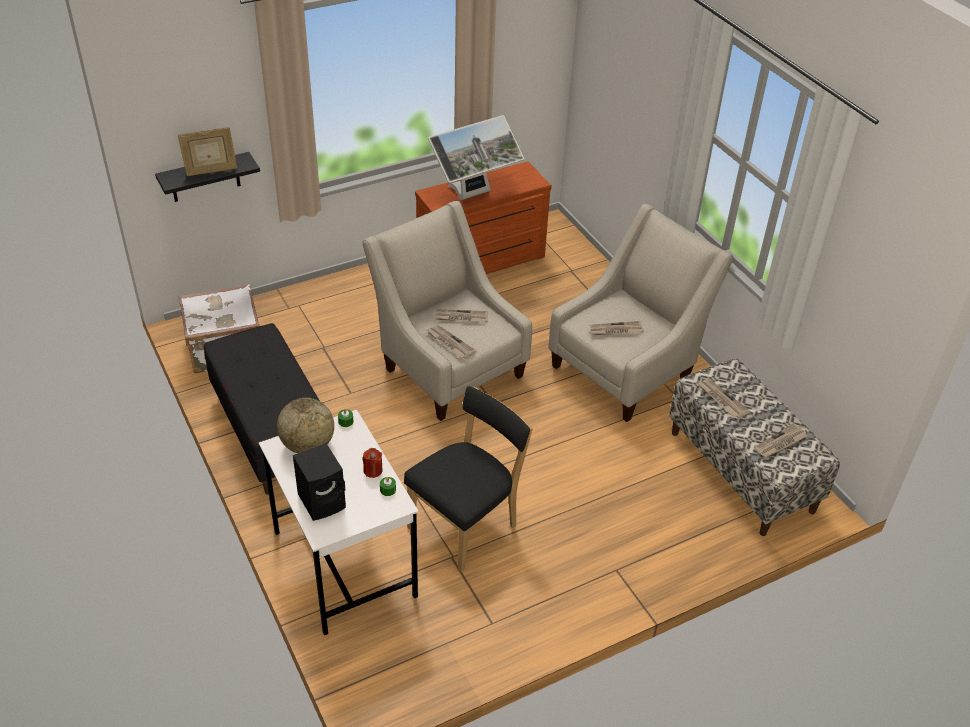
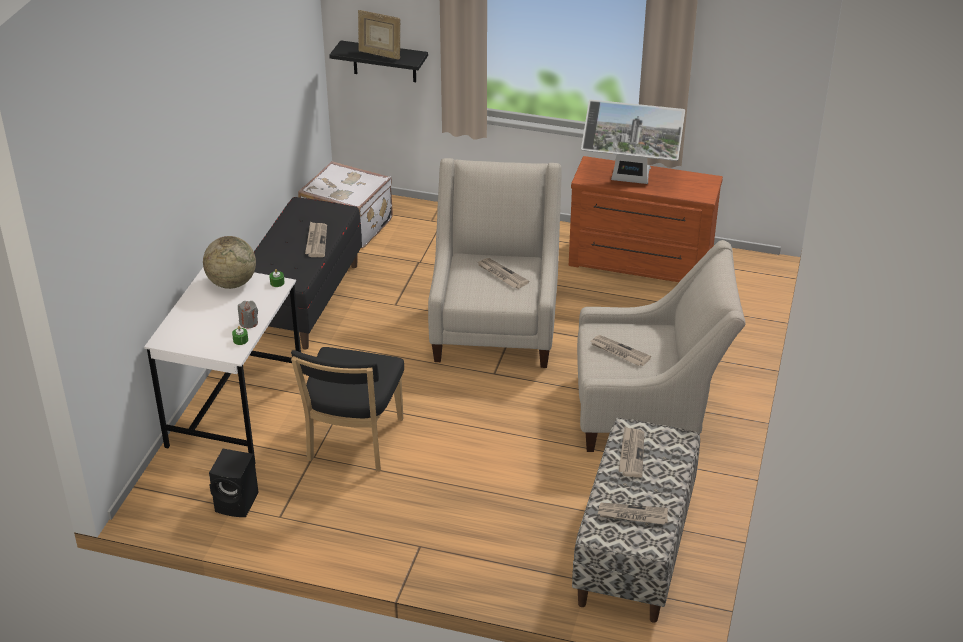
camera: 45 degrees right, 5 degrees down
(323, 501) = (192, 322): black speaker -> black speaker (238, 503)
(373, 470) = (249, 323): red candle -> grey candle
(450, 343) = (465, 288): newspaper -> newspaper (316, 241)
(466, 524) = (353, 443): black chair -> black chair turned 105 degrees clockwise

